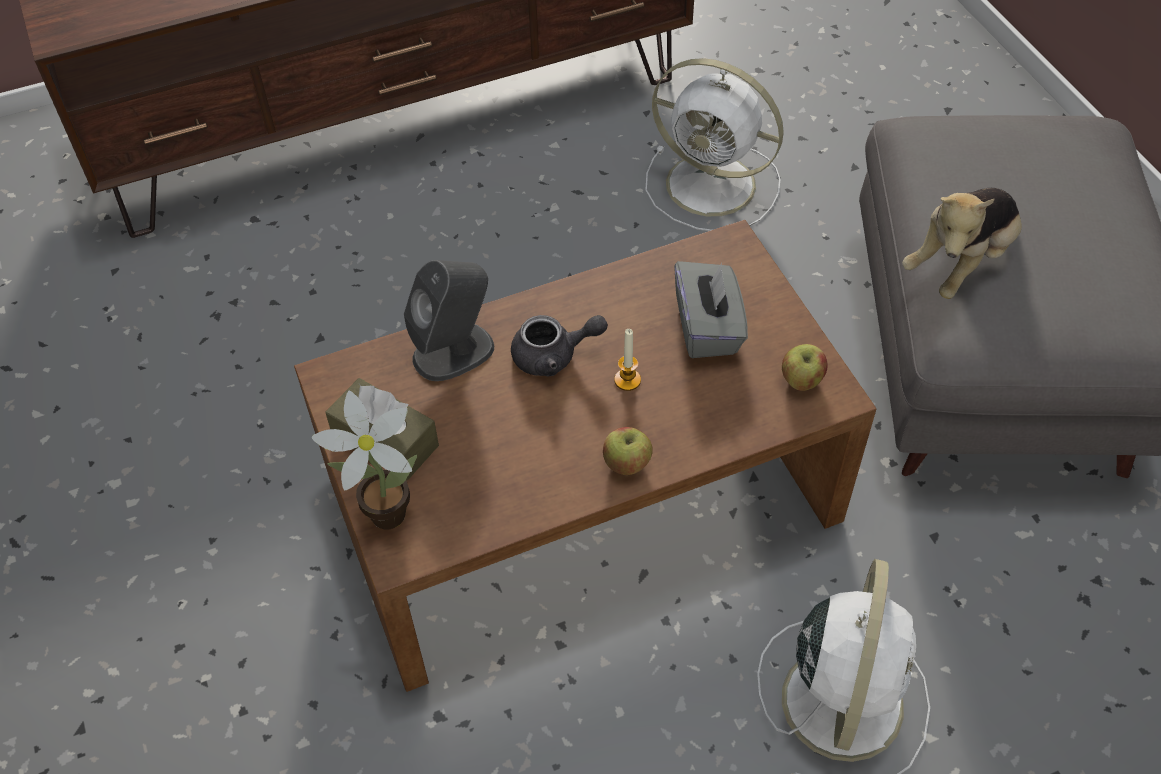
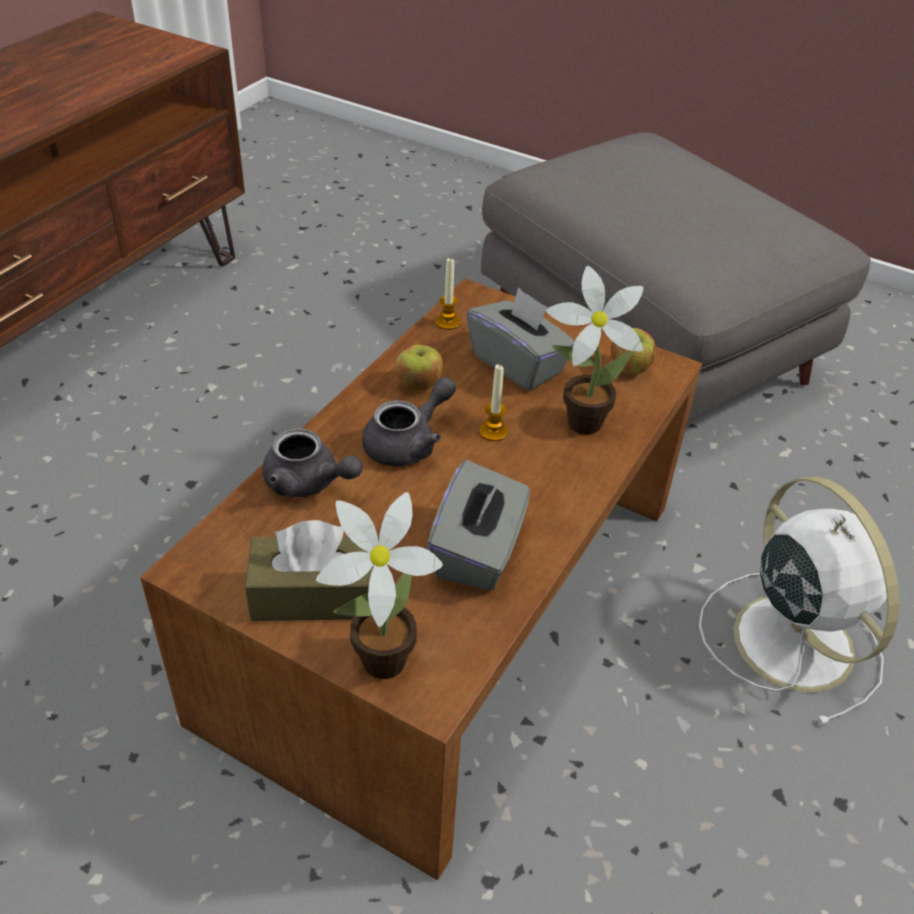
camera: 40 degrees left, 10 degrees down
(454, 351) = (308, 483): grey speaker -> grey teapot
(522, 473) = (478, 552): none -> grey tissue box
(626, 463) = (561, 496): apple -> apple (418, 385)
(687, 259) = (447, 322): none -> candle
(704, 407) = (578, 422): none -> potted plant
(714, 186) = (340, 318): white fan -> none
(960, 262) = (658, 241): plush toy -> none

